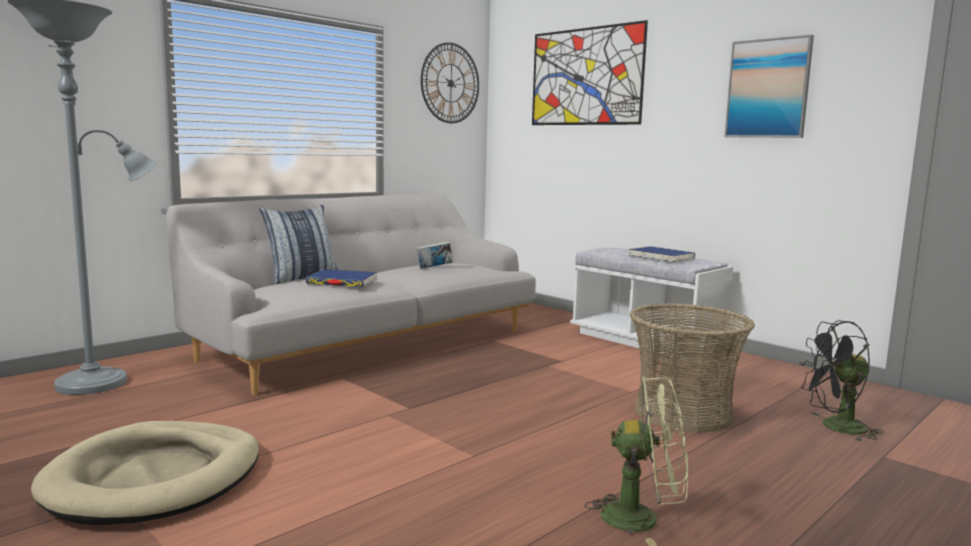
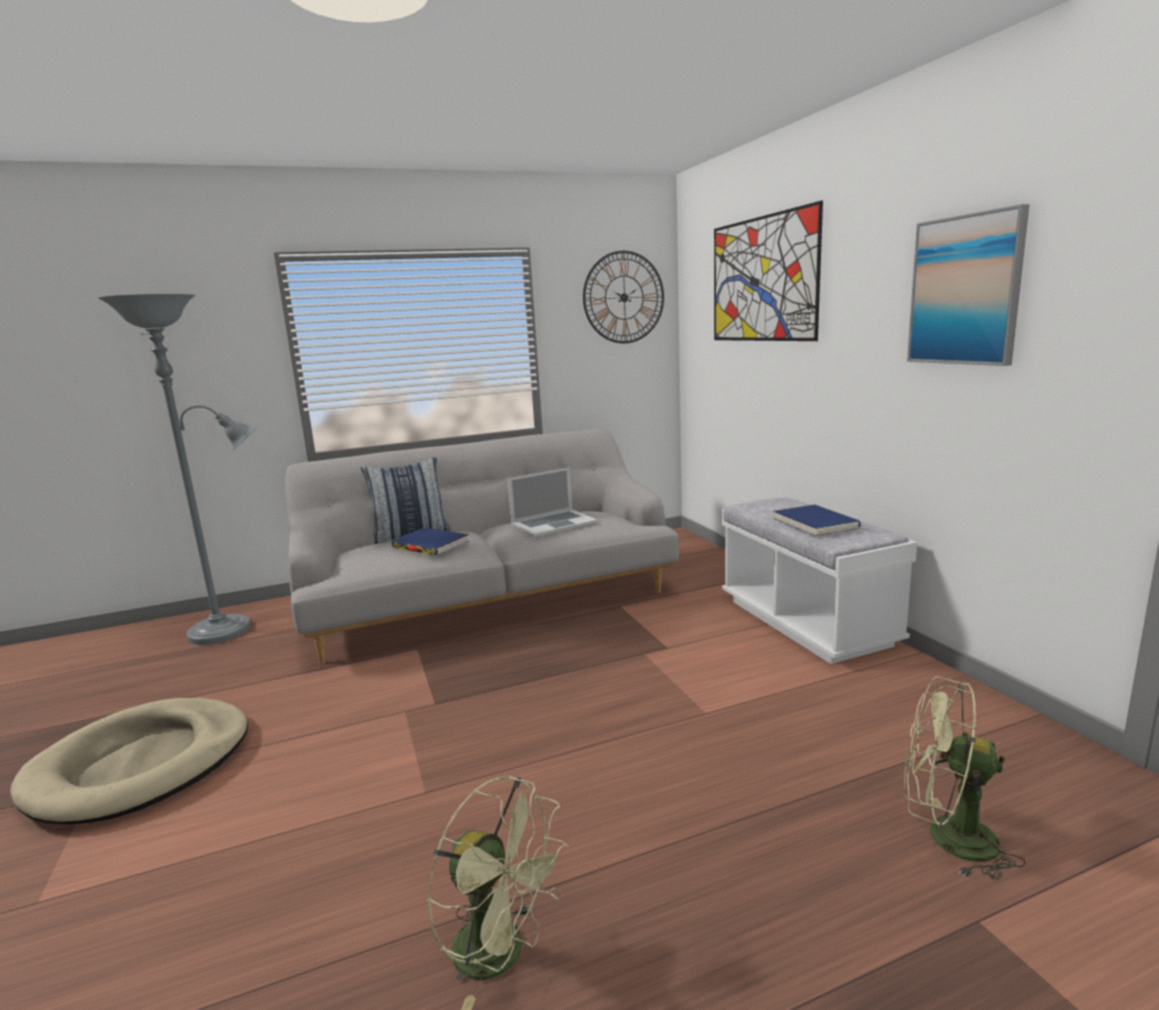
camera: 25 degrees right, 5 degrees up
(434, 268) = (553, 523): book -> laptop
(682, 413) = (736, 764): basket -> none
(835, 428) = (947, 837): black fan -> green fan

